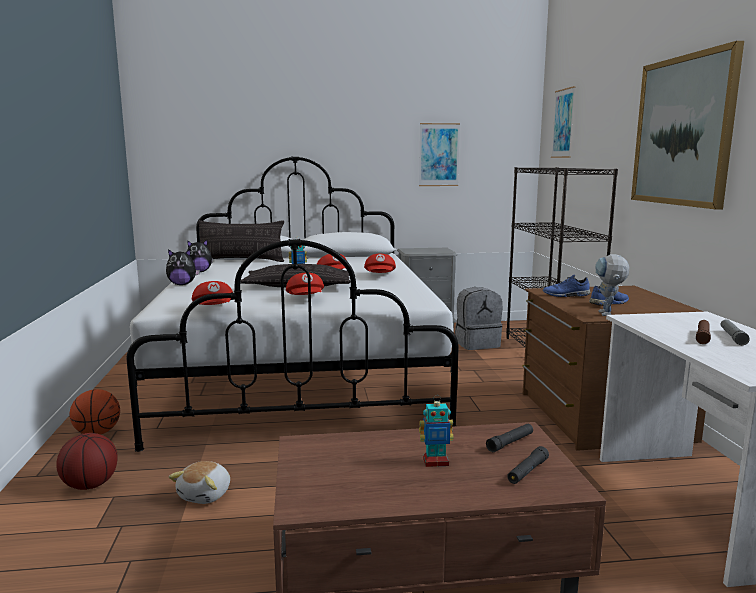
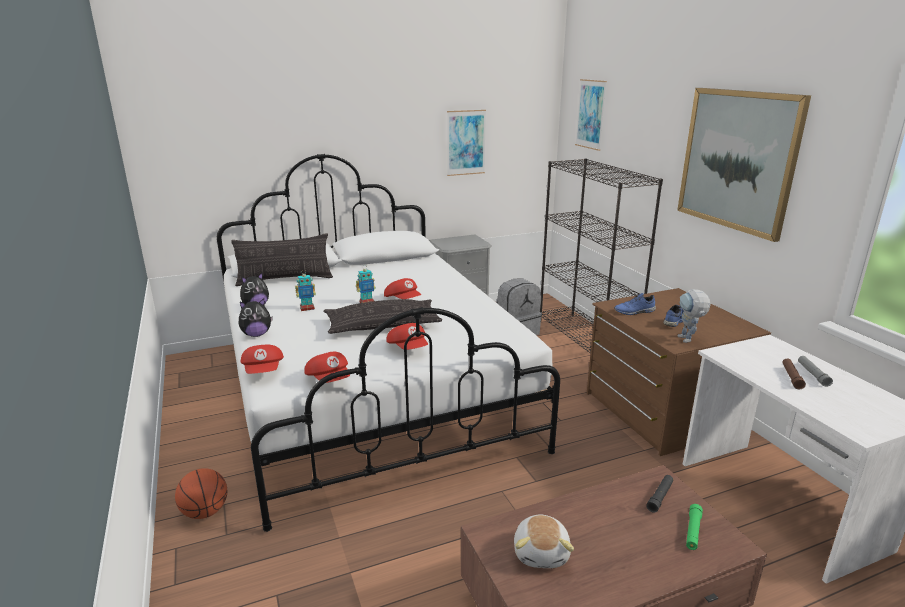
camera: 15 degrees left, 10 degrees up
(90, 485) = (242, 585): basketball -> none
(206, 495) = (368, 573): plush toy -> plush toy (542, 552)
(380, 276) = (449, 296): red cap -> red cap (264, 371)
(435, 462) = (615, 534): toy robot -> toy robot (307, 308)
(527, 471) = (693, 531): black flashlight -> green flashlight

